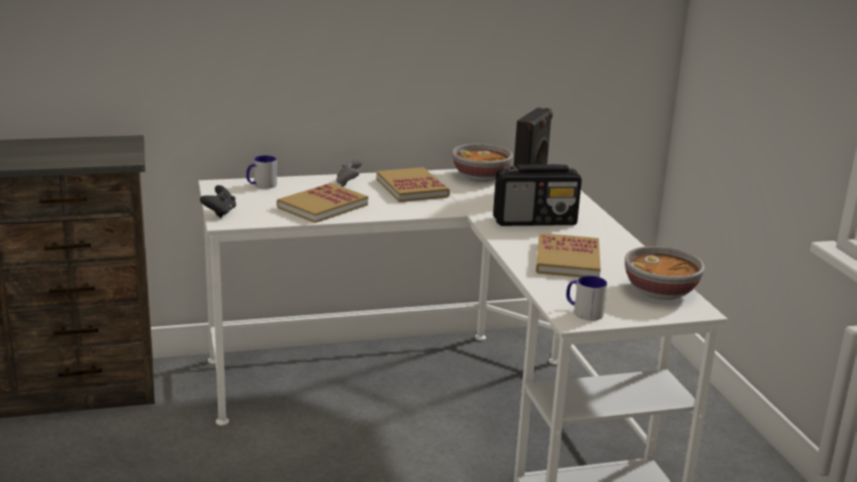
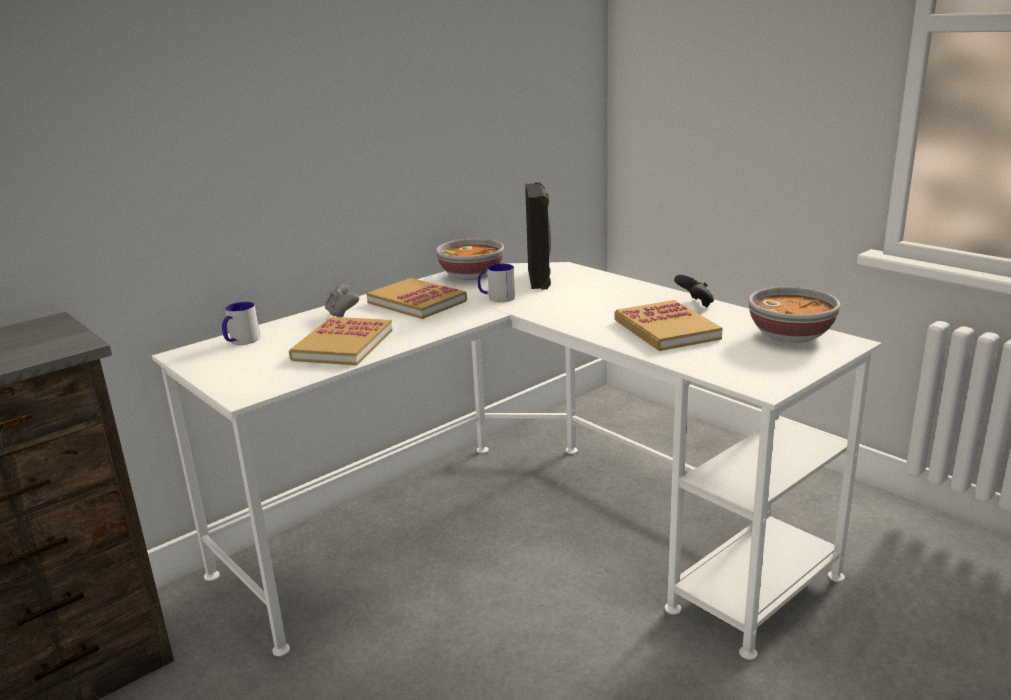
camera: 25 degrees left, 0 degrees up
(220, 213) = (225, 386): black game controller -> black game controller (695, 304)
(535, 221) = (582, 302): radio -> none
(583, 312) = (760, 376): mug -> mug (496, 297)

